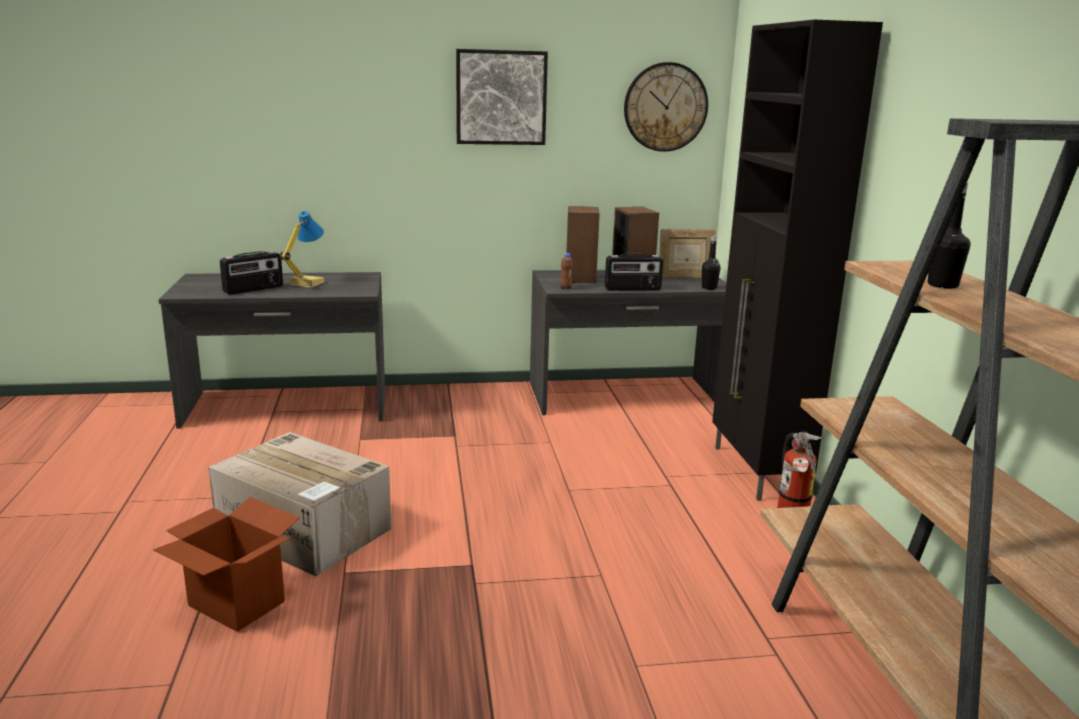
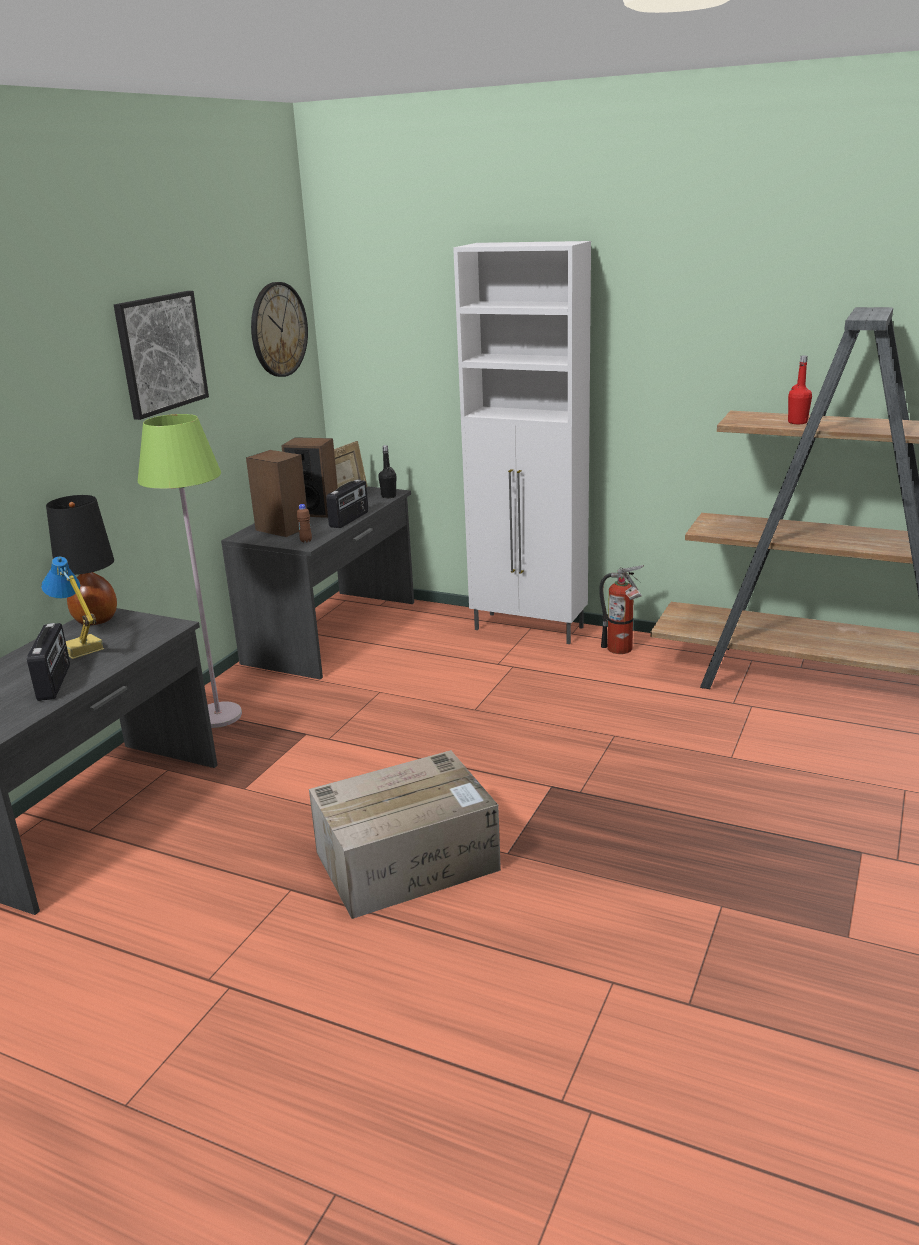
camera: 55 degrees left, 5 degrees up
(236, 603) = (509, 925): cardboard box -> none
(355, 276) = (96, 620): none -> black table lamp
(449, 400) = (218, 716): none -> green floor lamp
(757, 472) = (530, 629): black cabinet -> white cabinet
(942, 285) = (797, 422): black bottle -> red bottle

